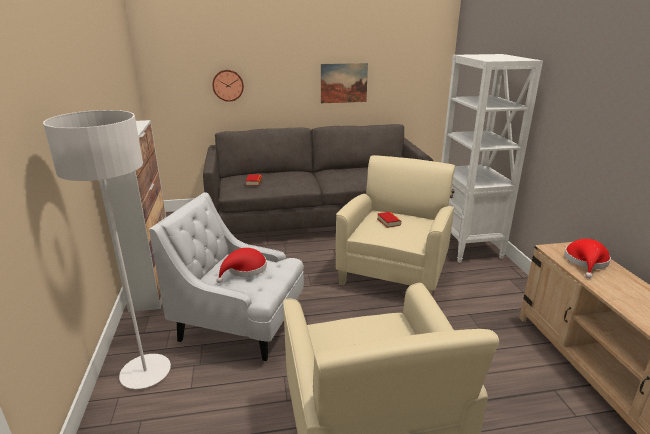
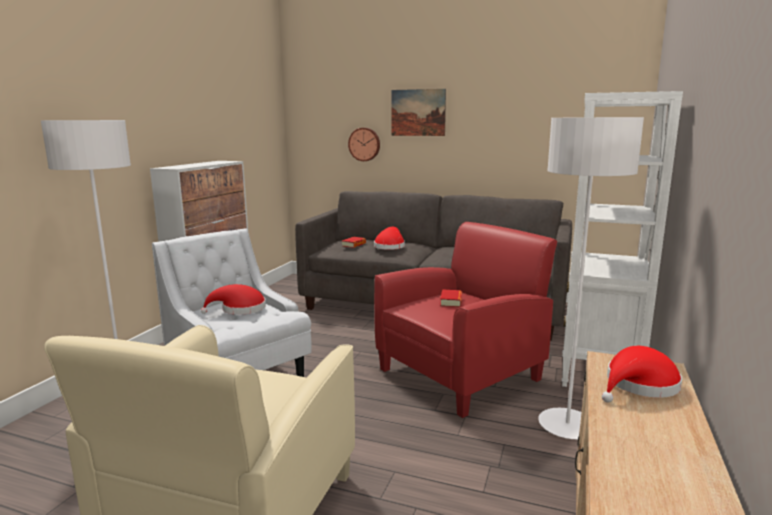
camera: 30 degrees right, 10 degrees down
(288, 179) = (390, 246): none -> red hat
(344, 83) = (493, 146): picture -> picture (418, 112)
(394, 271) = (461, 374): beige armchair -> red armchair
(487, 289) = (567, 426): none -> white floor lamp

